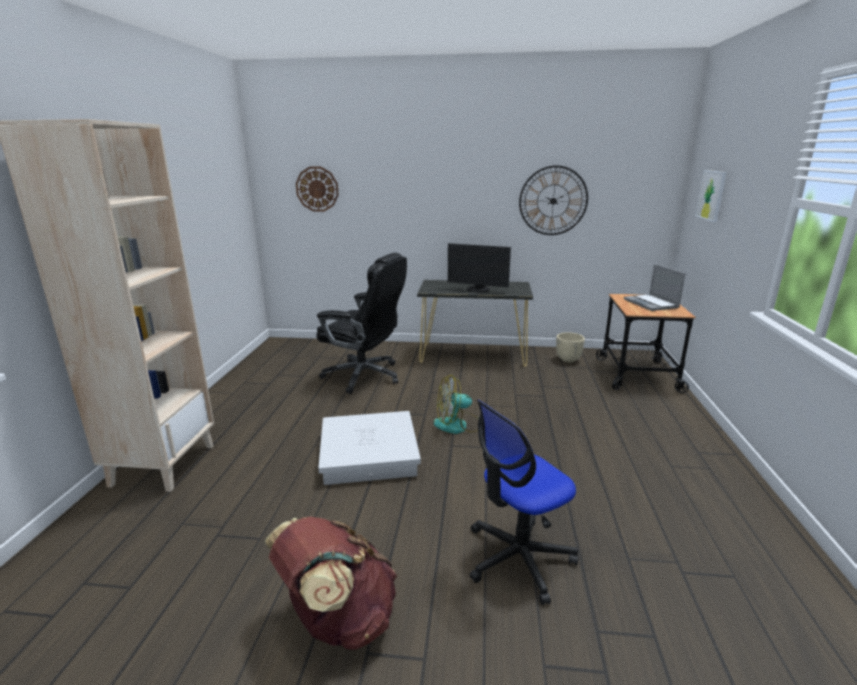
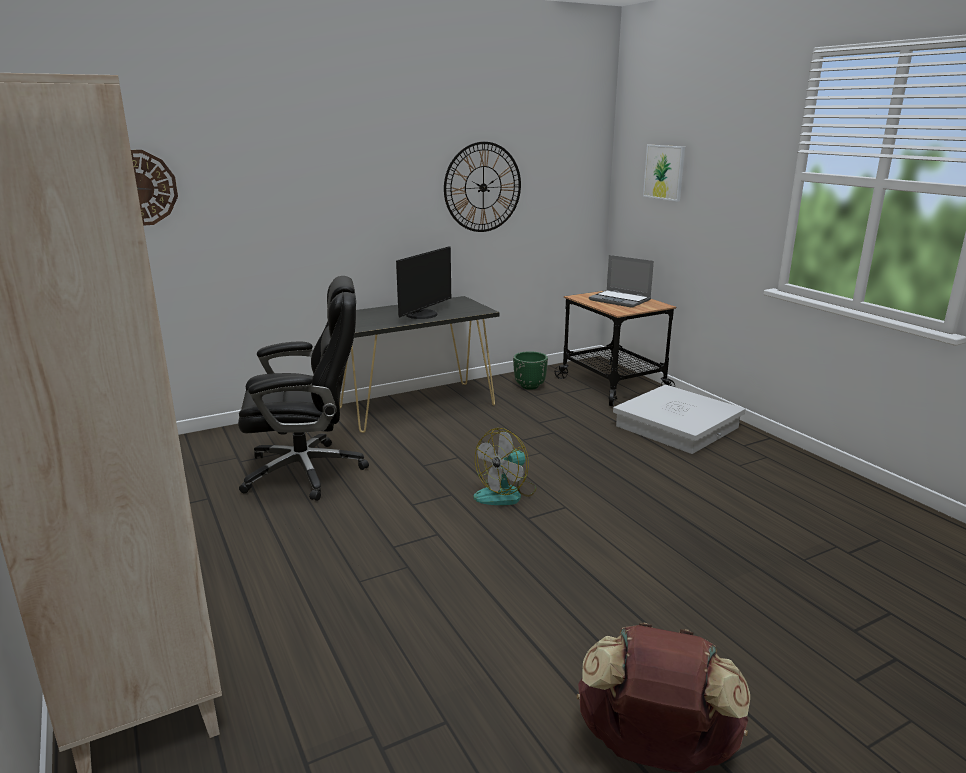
camera: 35 degrees left, 0 degrees up
(370, 454) = (447, 564): white storage box -> white storage box (677, 426)
(477, 290) = (423, 315): monitor -> monitor turned 45 degrees counterclockwise
(518, 558) = (728, 602): office chair -> none
(568, 360) = (530, 386): beige planter -> green planter

